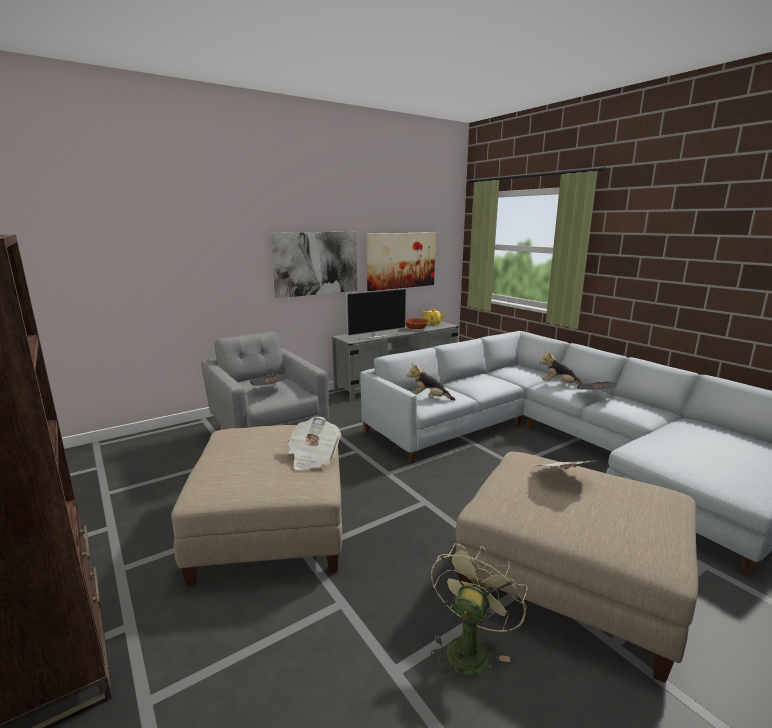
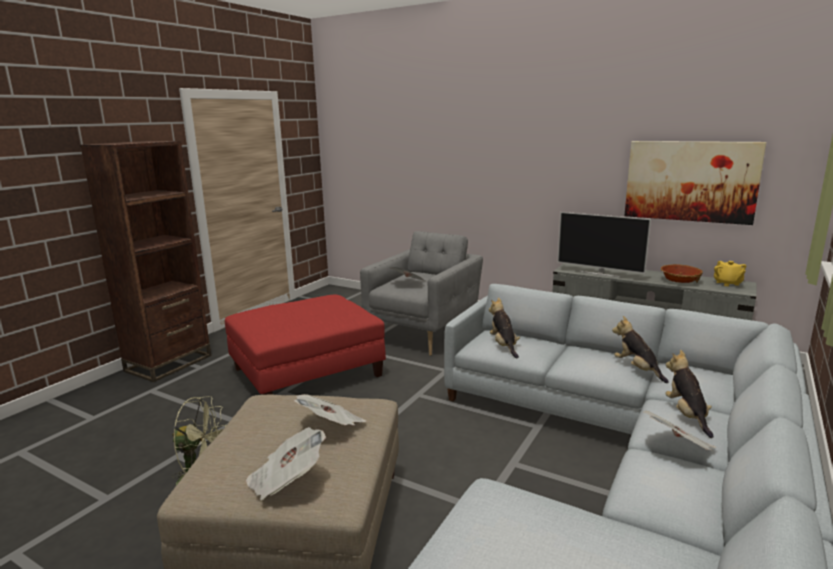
camera: 65 degrees right, 0 degrees up
(272, 525) = (307, 372): beige ottoman -> red ottoman
(313, 457) = (307, 326): newspaper -> newspaper (286, 480)
(316, 263) = (557, 174): picture -> none
(496, 378) = (637, 369): none -> plush toy

